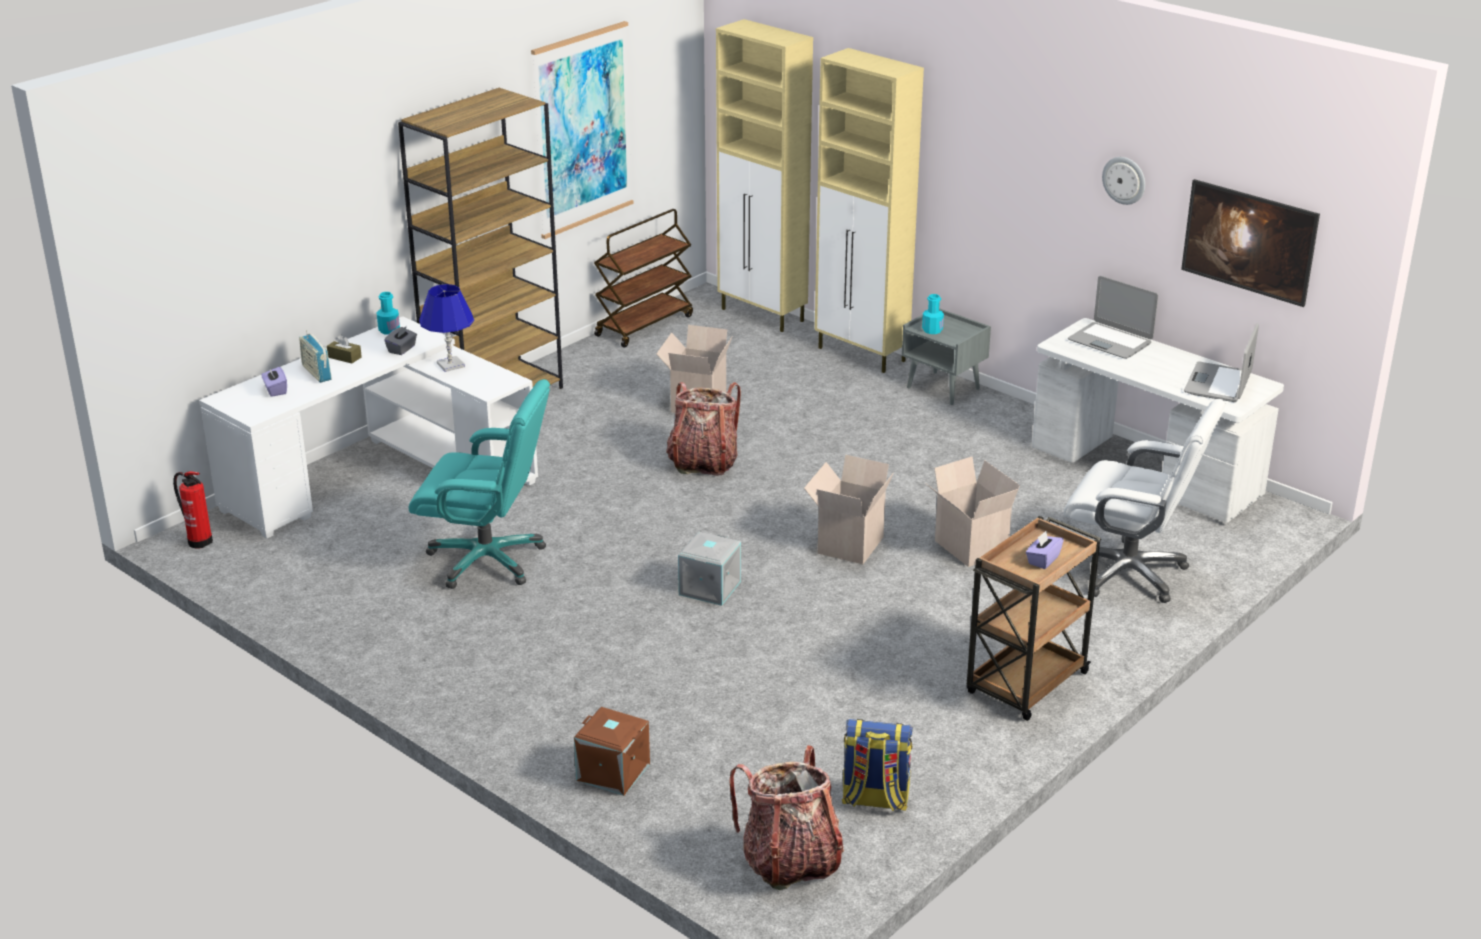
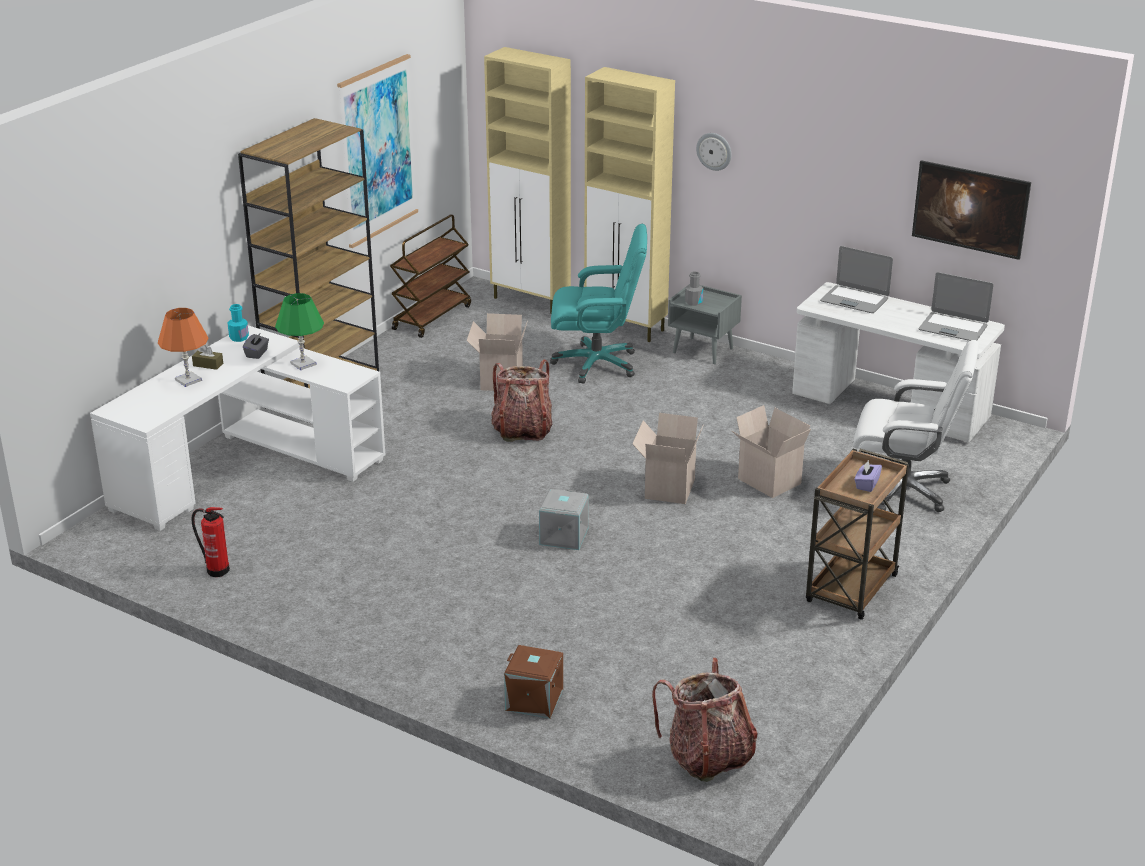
camera: 10 degrees left, 0 degrees up
(199, 541) = (98, 538): fire extinguisher -> fire extinguisher (216, 570)
(275, 390) = (156, 398): purple tissue box -> none
(317, 373) = (188, 380): radio -> orange table lamp
(450, 365) = (303, 364): blue table lamp -> green table lamp
(488, 560) = (364, 531): turquoise office chair -> turquoise office chair (597, 364)
(874, 799) = (759, 698): backpack -> none
(932, 330) = (693, 302): turquoise bottle -> grey bottle
(1124, 180) = (859, 164): wall clock -> wall clock (714, 151)
(1218, 383) = (953, 328): laptop -> laptop turned 75 degrees counterclockwise

